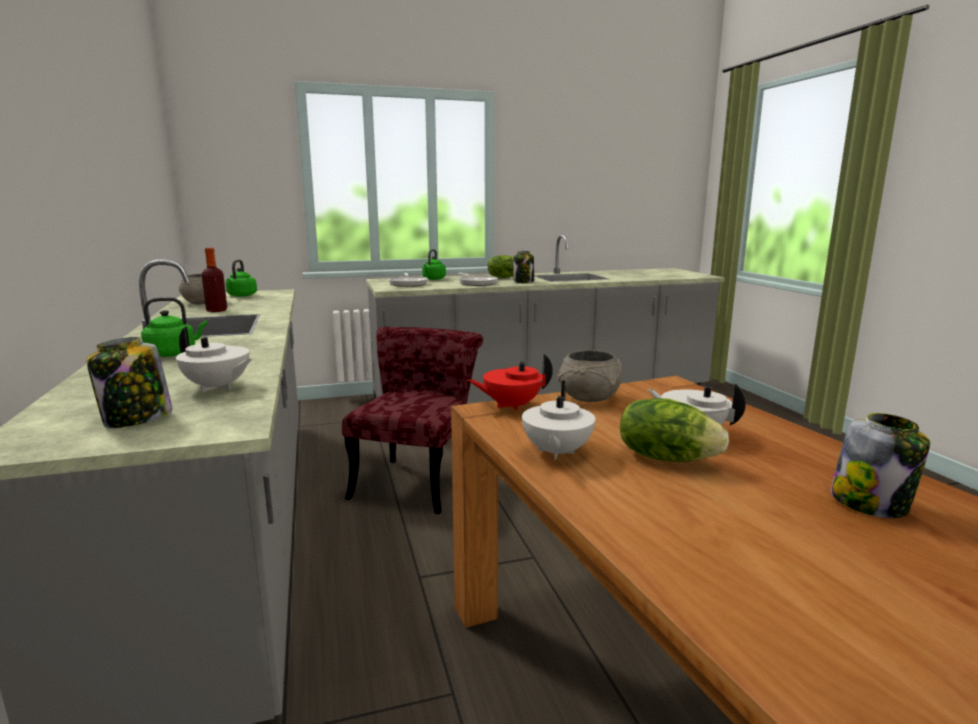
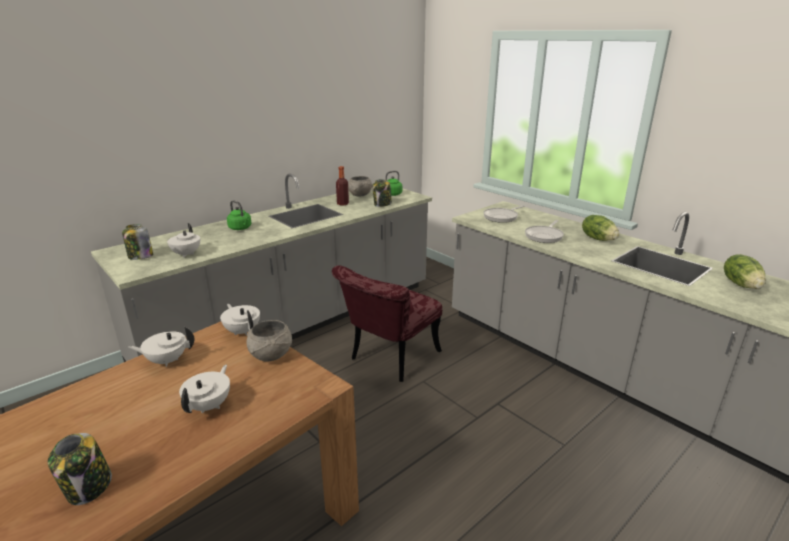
camera: 65 degrees right, 10 degrees up
(417, 479) = (389, 359): red chair -> red chair turned 135 degrees clockwise
(433, 279) = (538, 218): green kettle -> none
(511, 406) = (243, 331): red teapot -> white teapot
(524, 282) = (585, 251): jar -> jar (382, 204)
(666, 457) = (162, 399): lettuce -> lettuce (741, 284)

